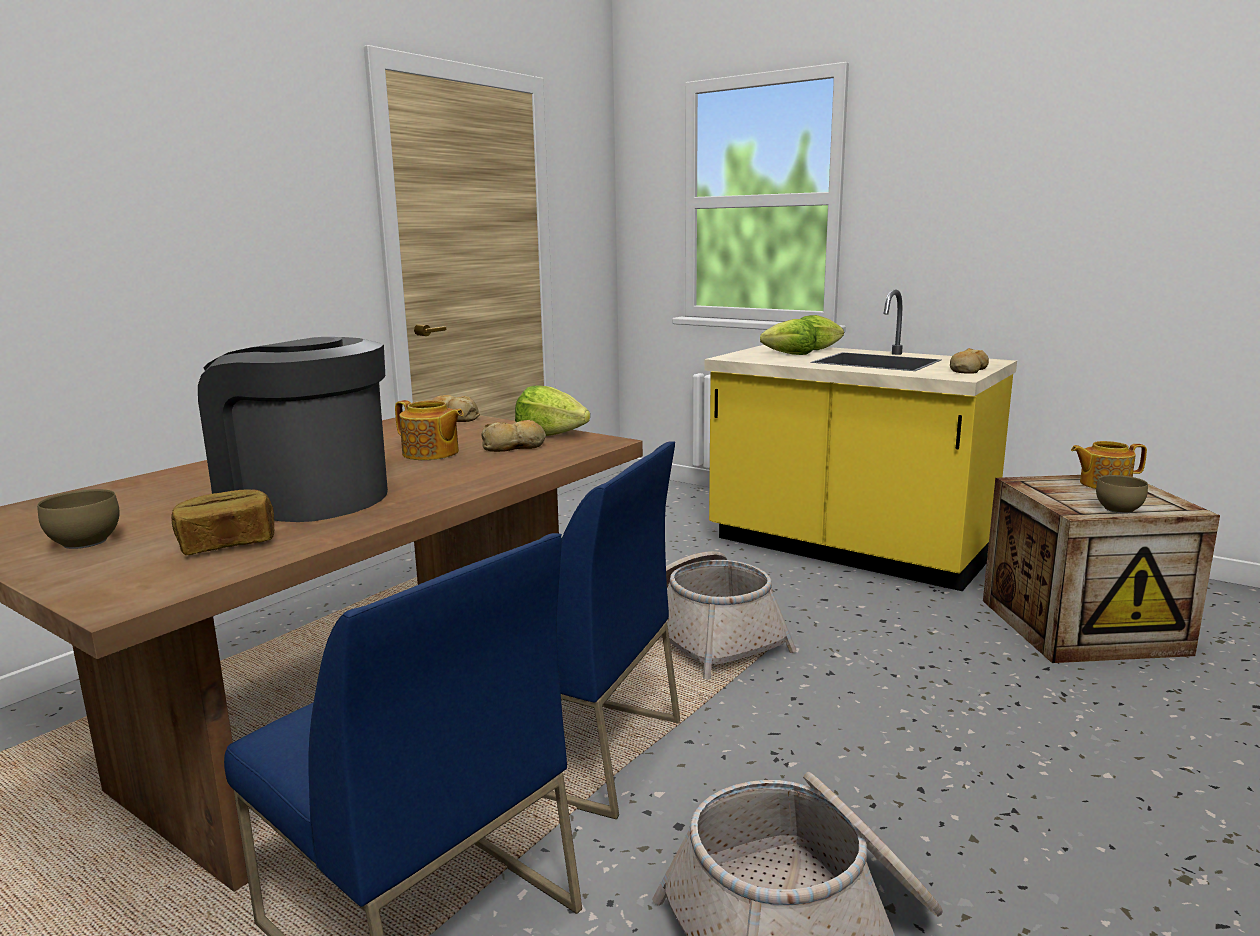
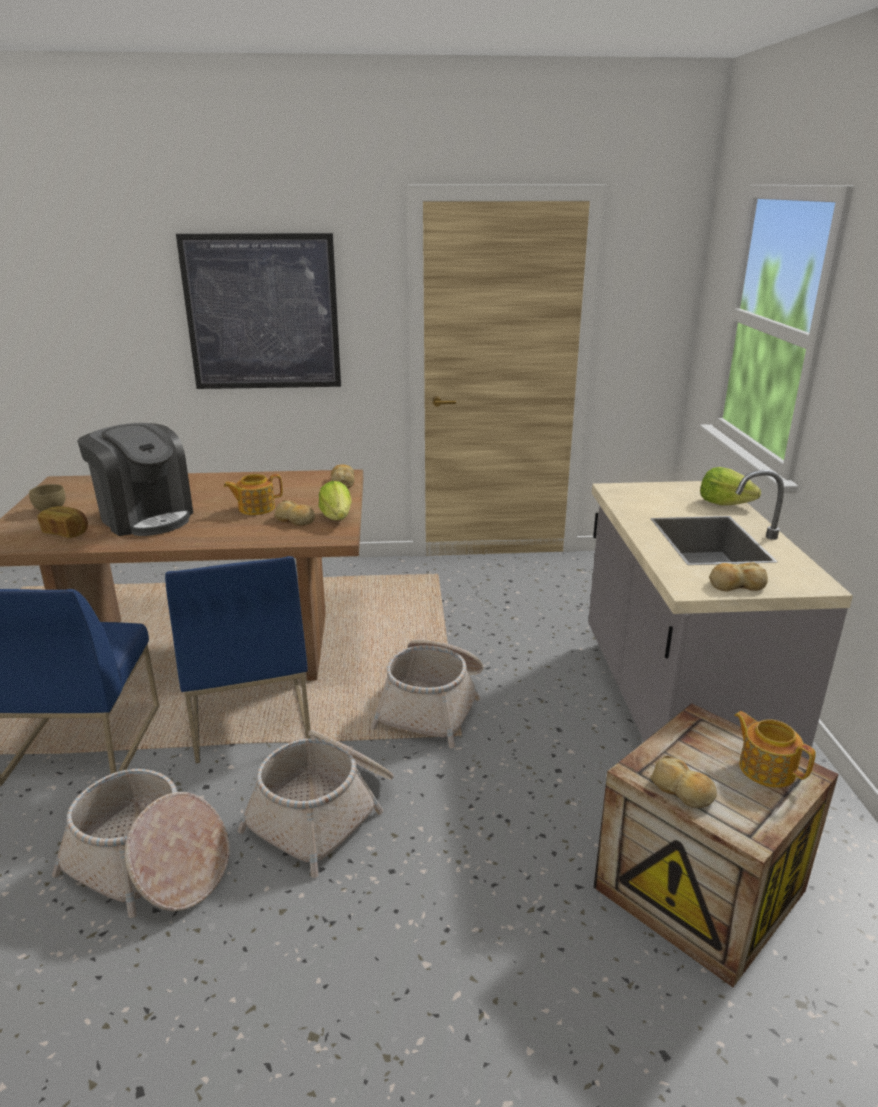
camera: 50 degrees right, 10 degrees up
(191, 211) = (262, 313): none -> picture
(304, 498) = (145, 517): coffee machine -> coffee machine turned 150 degrees clockwise
(431, 453) = (255, 508): teapot -> teapot turned 75 degrees clockwise
(790, 354) = (674, 502): lettuce -> none
(821, 755) = (325, 811): none -> basket
(846, 550) = (674, 704): yellow counter -> grey counter
(1116, 509) = (682, 791): brown bowl -> bread

